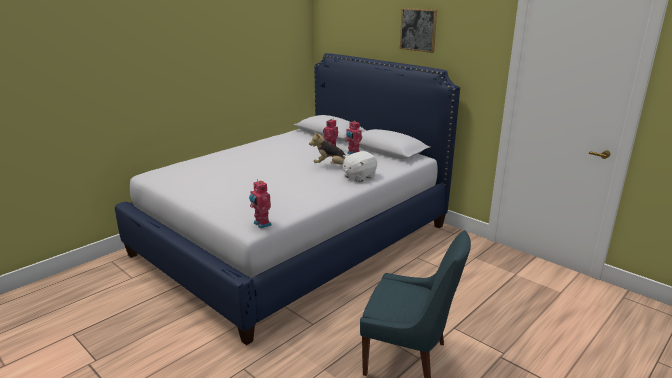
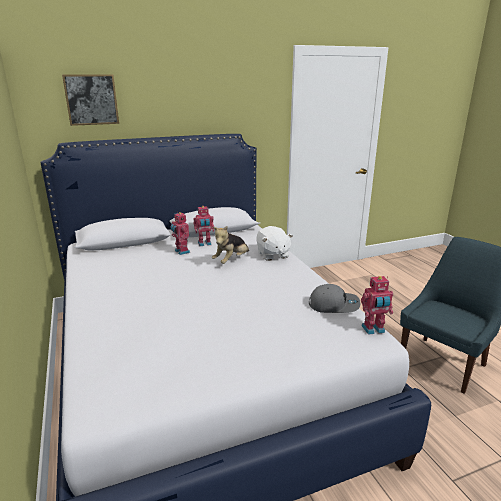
camera: 65 degrees left, 0 degrees up
(289, 208) = (334, 304): none -> grey cap
(418, 29) = (195, 97): picture -> picture (91, 99)

